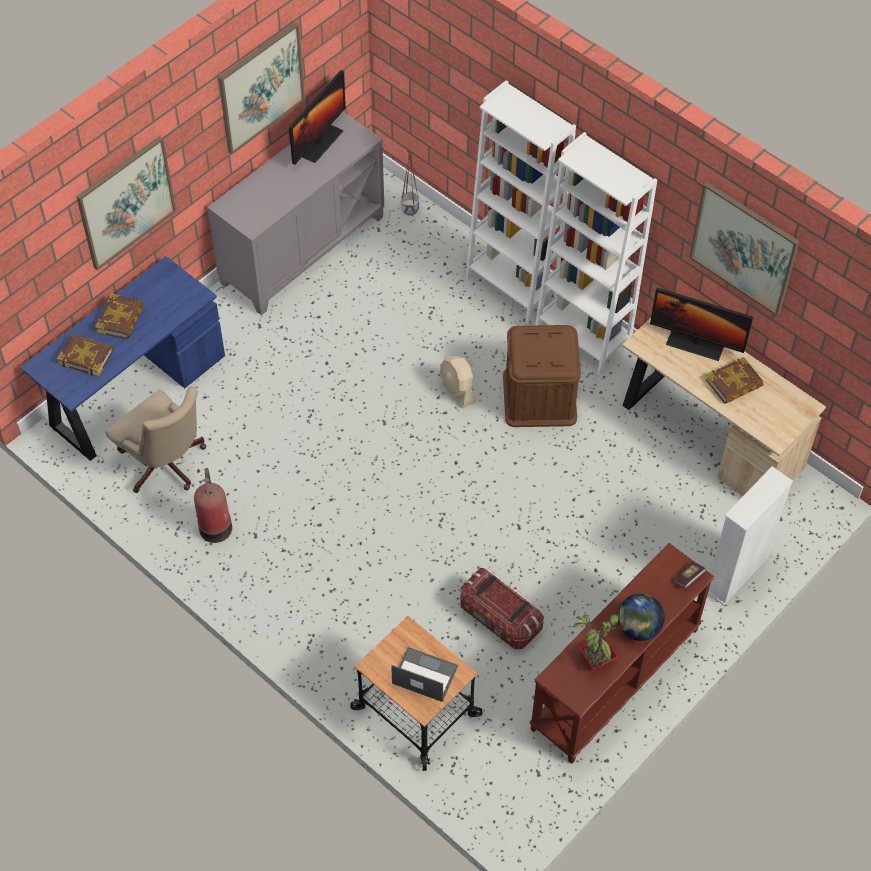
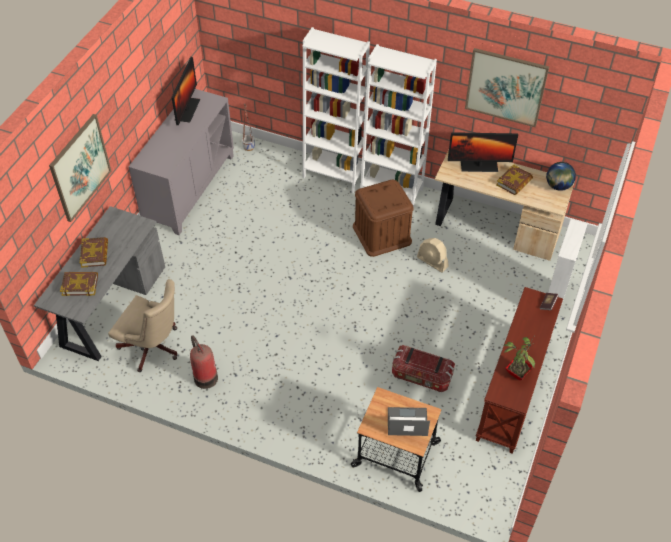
camera: 20 degrees left, 5 degrees down
(133, 391) = (111, 307): blue desk -> grey desk
(261, 87) = (146, 74): picture -> none
(457, 390) = (328, 244): beige fan -> beige fan (432, 262)
(638, 628) = (533, 345): globe -> globe (558, 186)

